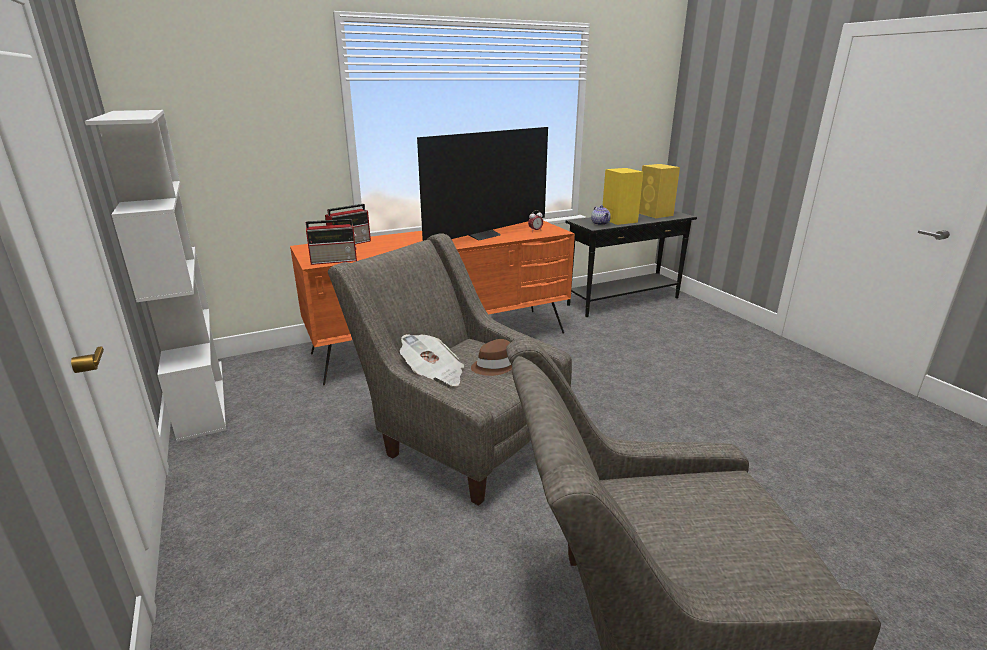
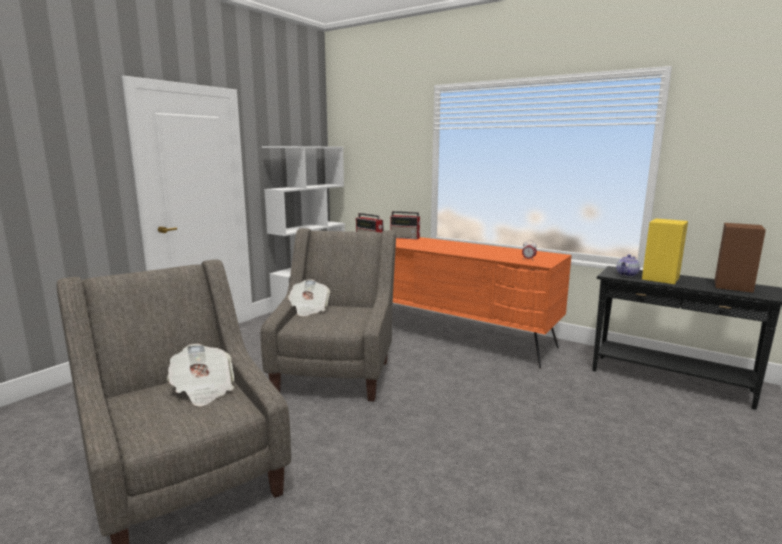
camera: 60 degrees right, 10 degrees down
(483, 235) = (483, 252): television -> none
(494, 365) = (337, 318): brown hat -> none
(655, 214) = (733, 286): yellow speaker -> brown speaker
(673, 501) = (203, 390): none -> newspaper

